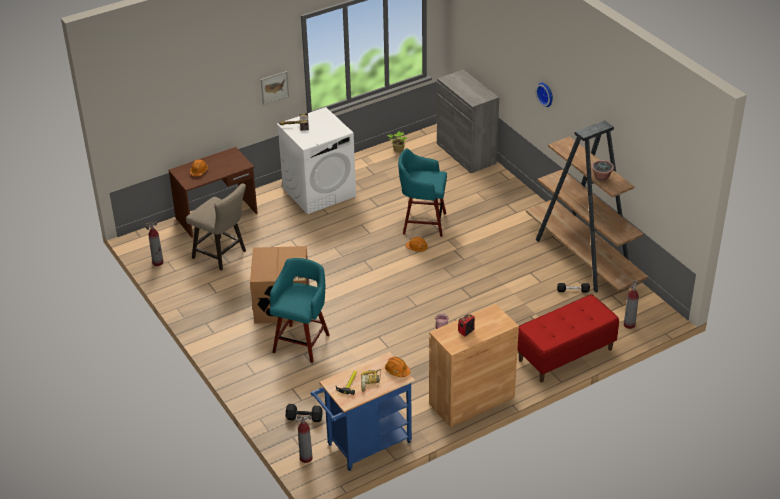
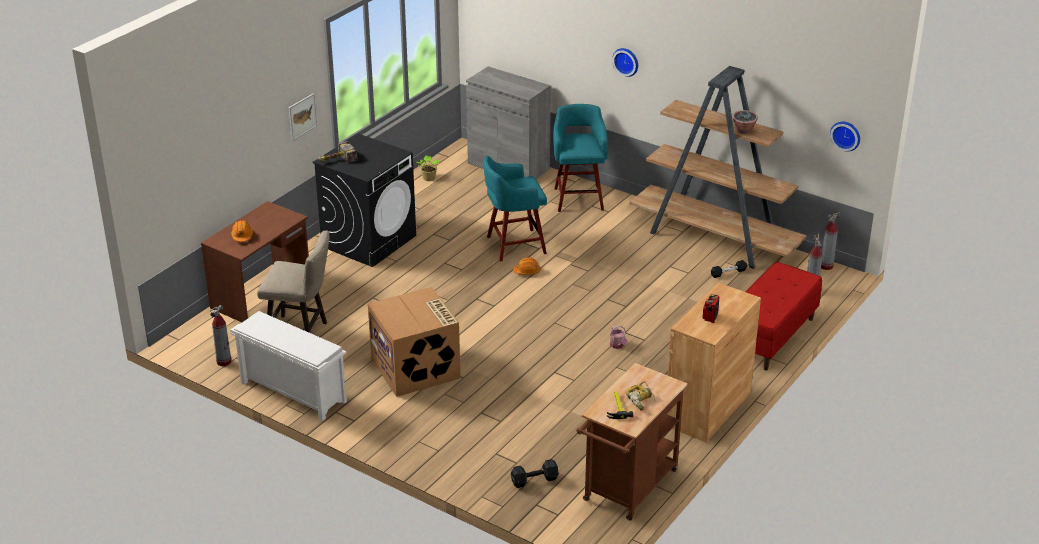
camera: 25 degrees left, 5 degrees down
(187, 299) = (292, 392): none -> white shoe rack
(302, 342) = (470, 401): turquoise stool -> turquoise stool (578, 198)
(306, 458) = (569, 522): fire extinguisher -> fire extinguisher (826, 266)
(319, 192) = (369, 241): white washing machine -> black washing machine
(364, 446) = (627, 490): blue cart -> brown cart
(397, 370) = (660, 379): orange hard hat -> none
(680, 203) = (846, 135): none -> wall clock

